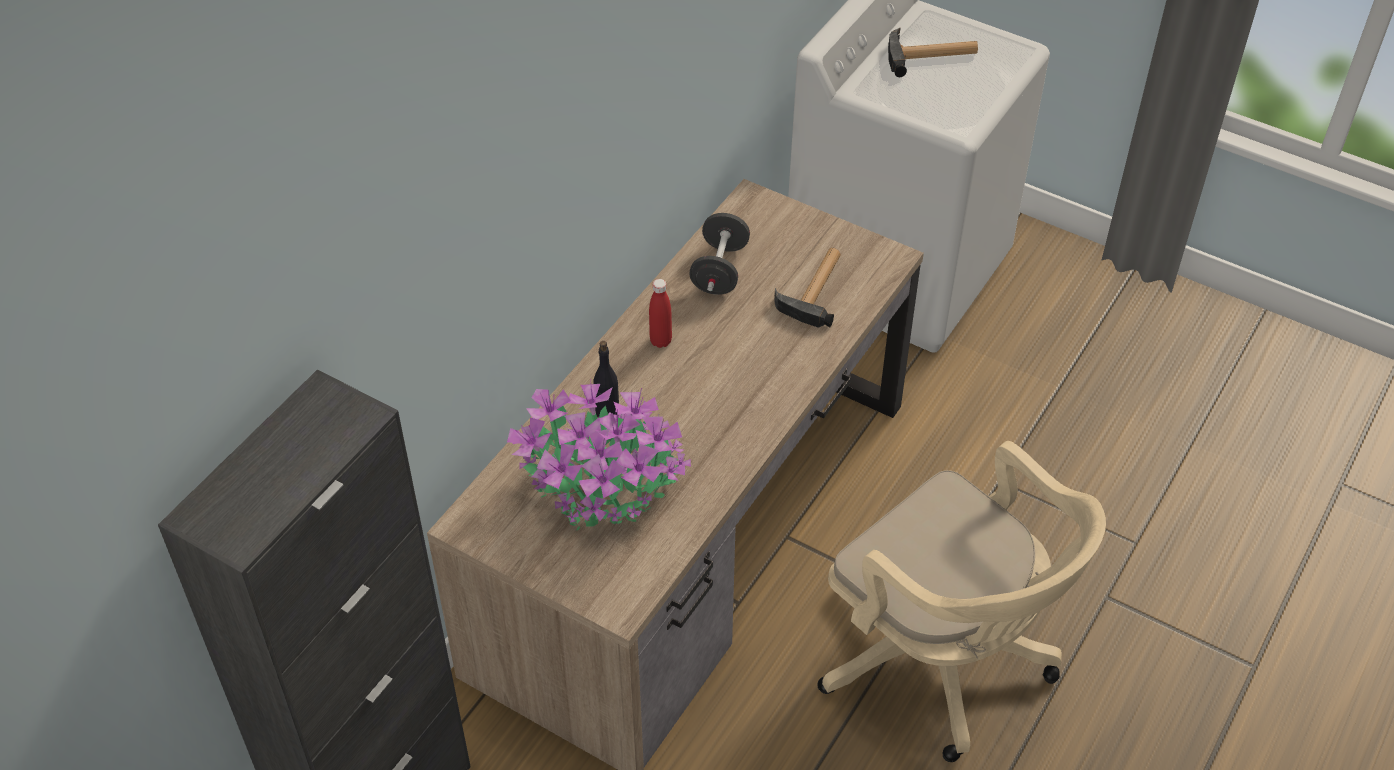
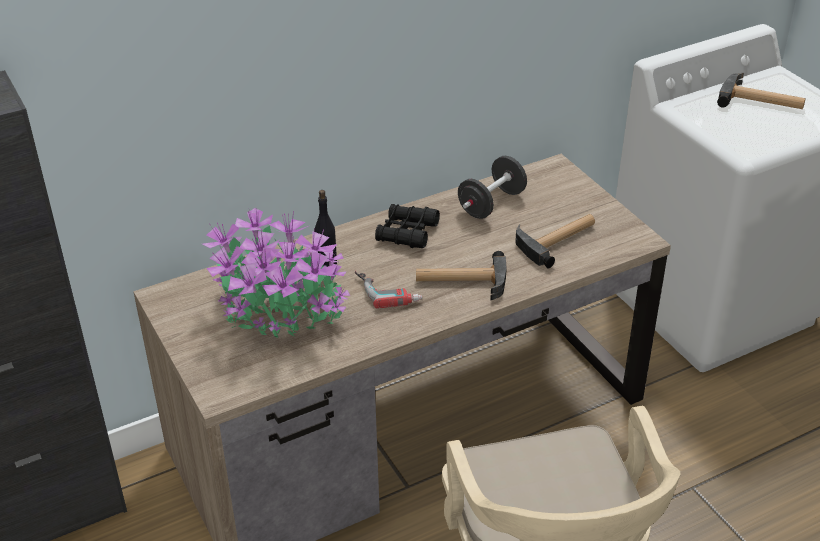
camera: 30 degrees right, 10 degrees down
(660, 341) = (407, 233): red bottle -> black binoculars
(694, 417) = (388, 290): none -> power drill
(757, 376) = (461, 281): none -> hammer

